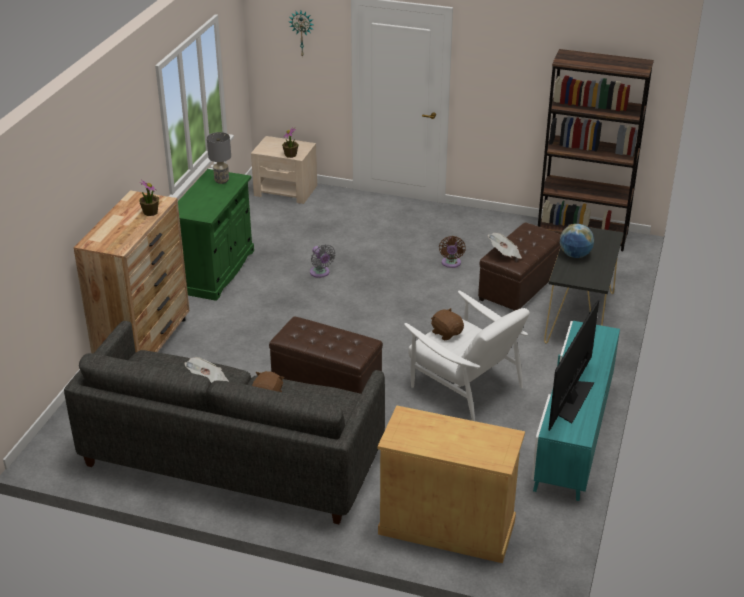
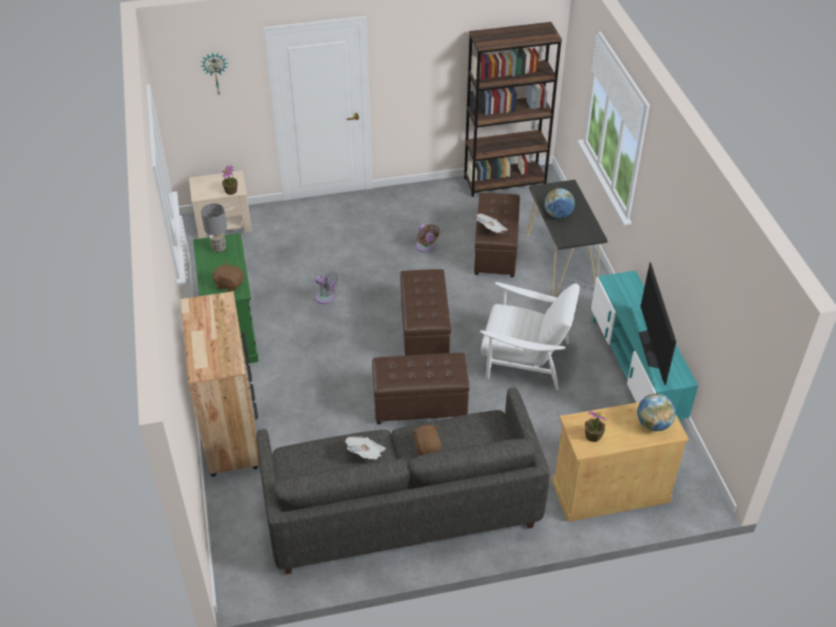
camera: 30 degrees left, 10 degrees up
(150, 212) = (224, 316): potted plant -> potted plant (593, 436)
(386, 329) = (425, 332): none -> brown ottoman
(446, 333) = (504, 323): brown plush toy -> brown plush toy (229, 285)
(486, 447) = (653, 424): none -> globe

